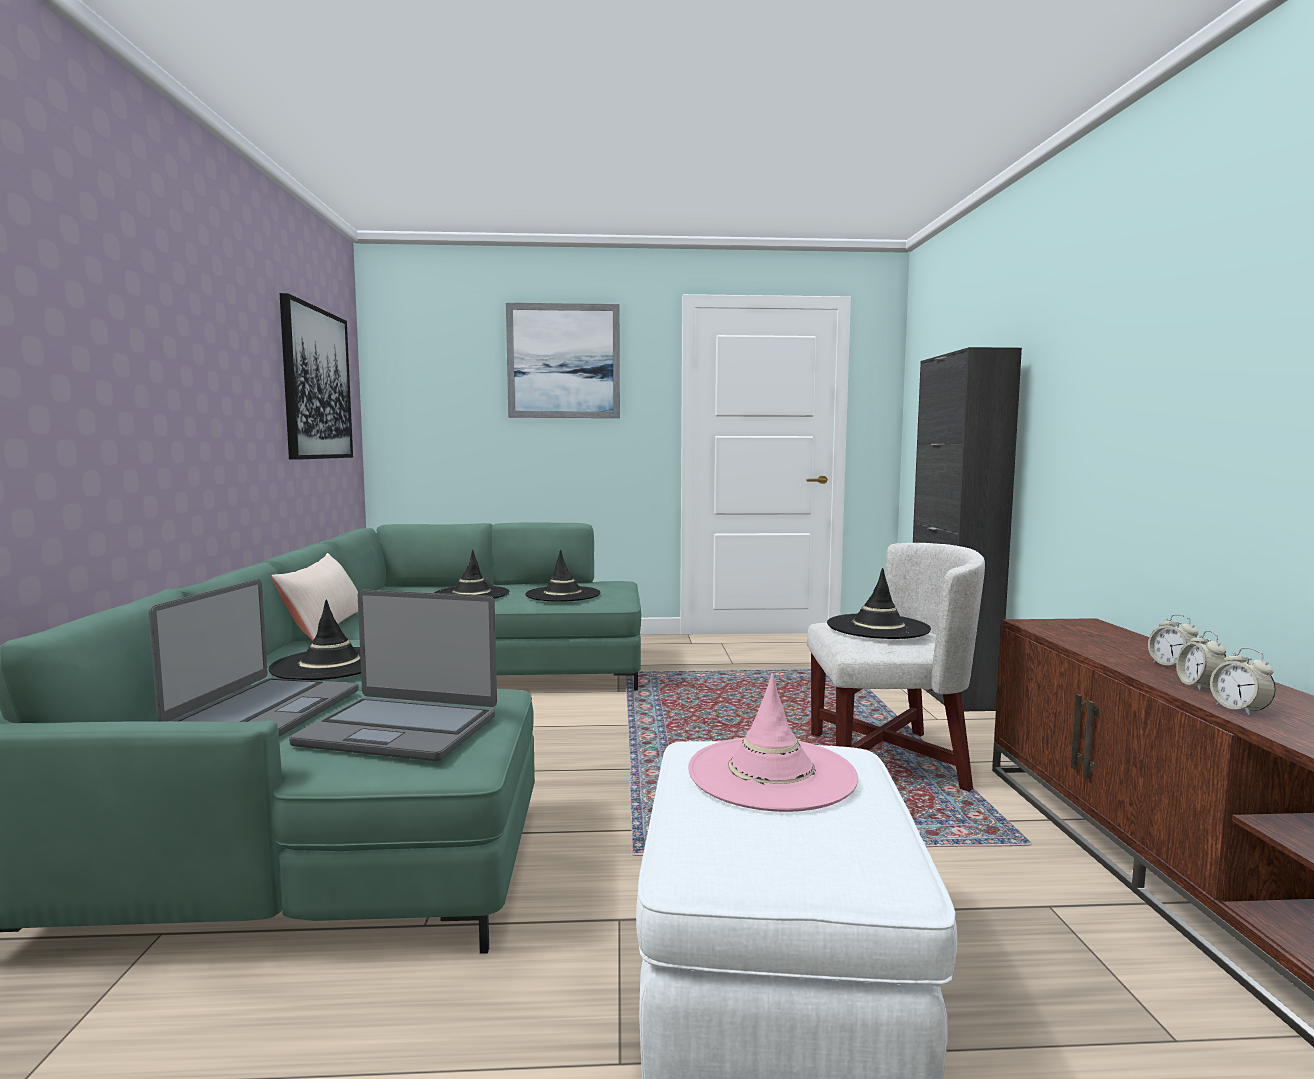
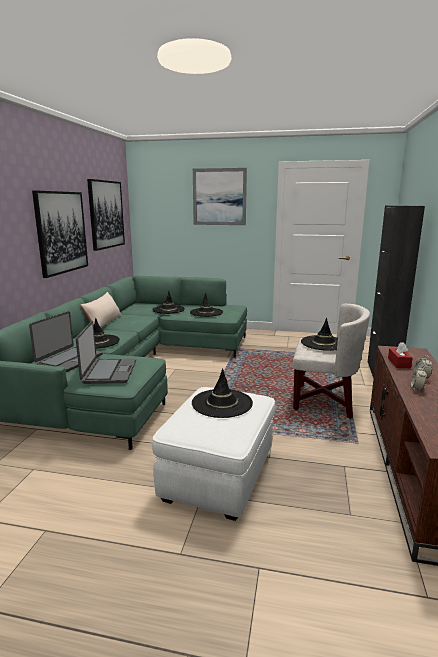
camera: 15 degrees right, 10 degrees up
(220, 400) = (61, 232): none -> picture
(400, 730) = (109, 372): laptop -> laptop turned 120 degrees counterclockwise
(771, 774) = (222, 403): pink hat -> black hat
(1089, 645) = (399, 363): none -> red tissue box
(1239, 710) = (417, 401): alarm clock -> none

